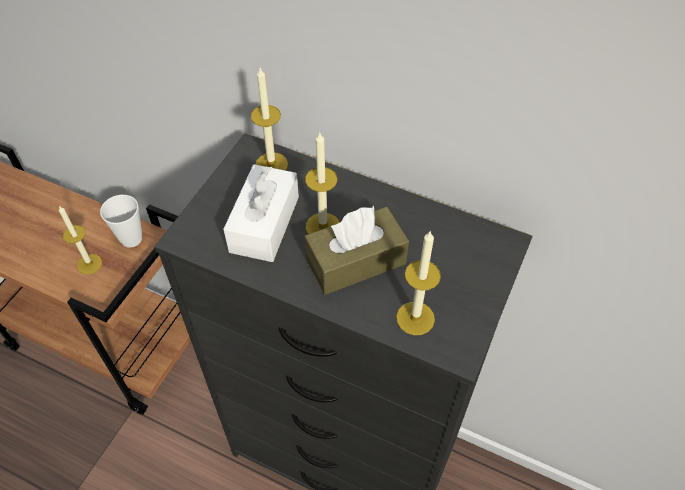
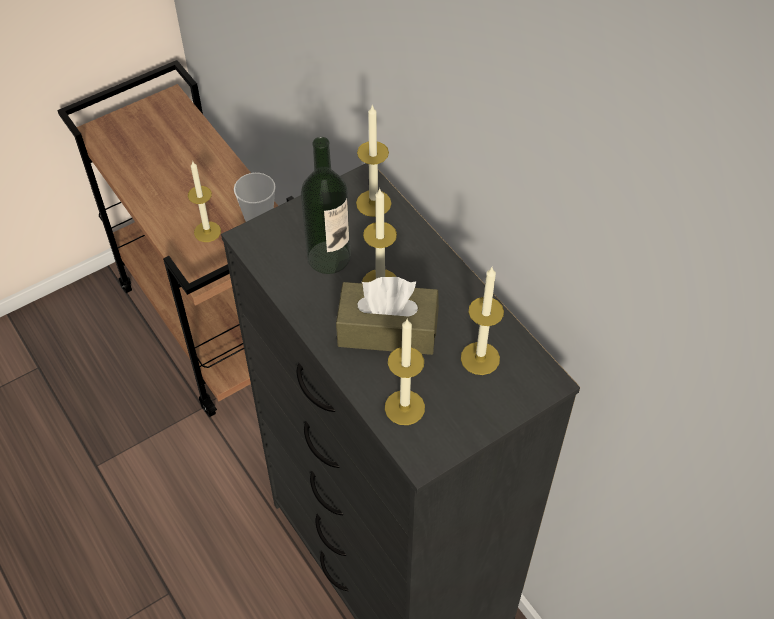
camera: 30 degrees right, 0 degrees up
(264, 224) = (328, 257): white tissue box -> bottle
(444, 249) = (480, 358): none -> candle

